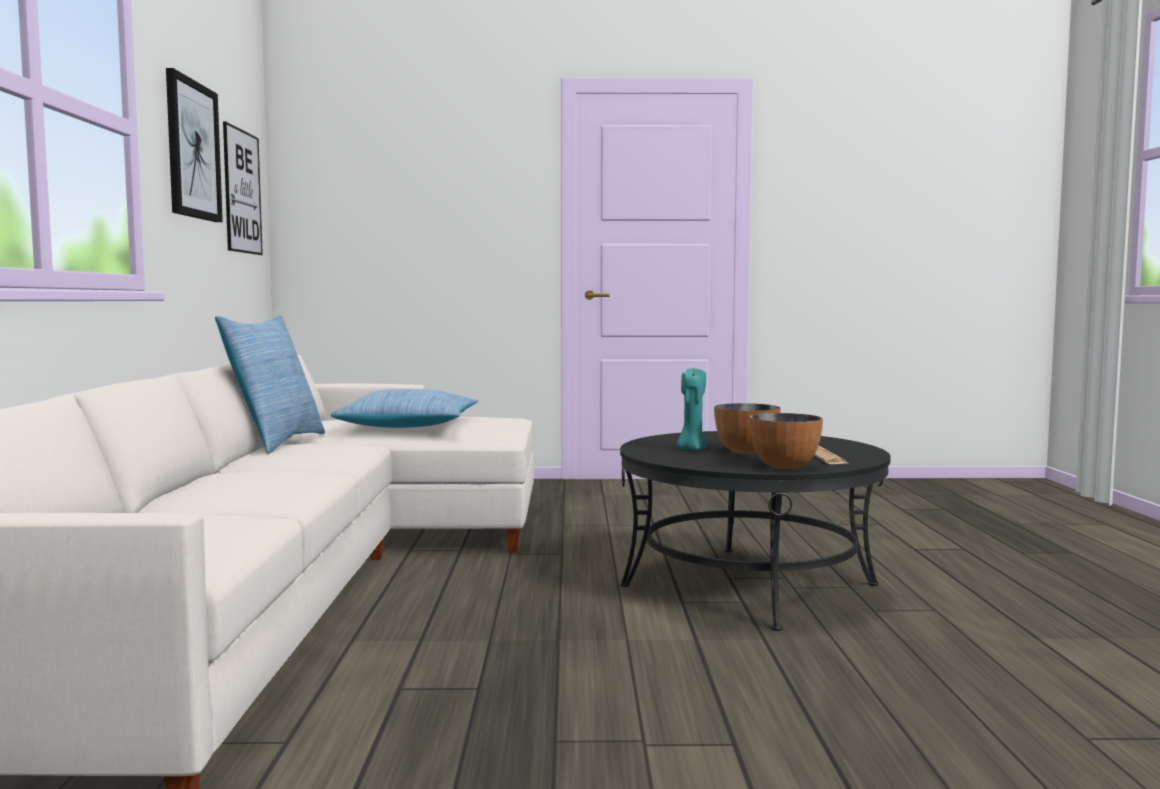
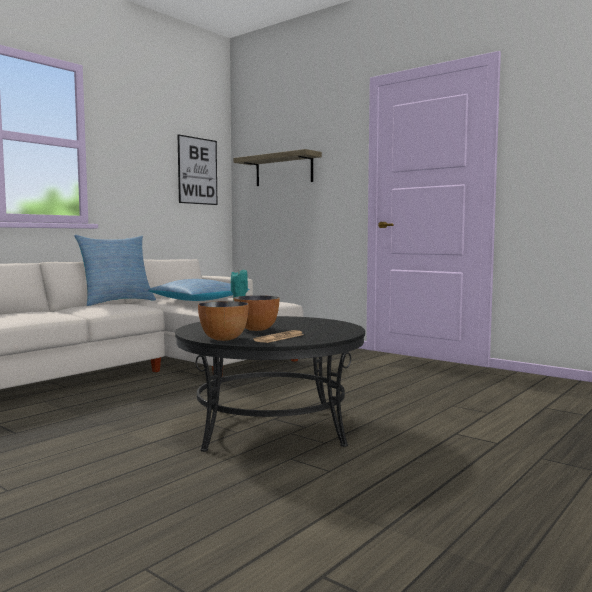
camera: 40 degrees right, 0 degrees up
(192, 150) = (143, 151): picture -> none
(395, 202) = (284, 170): none -> shelf

